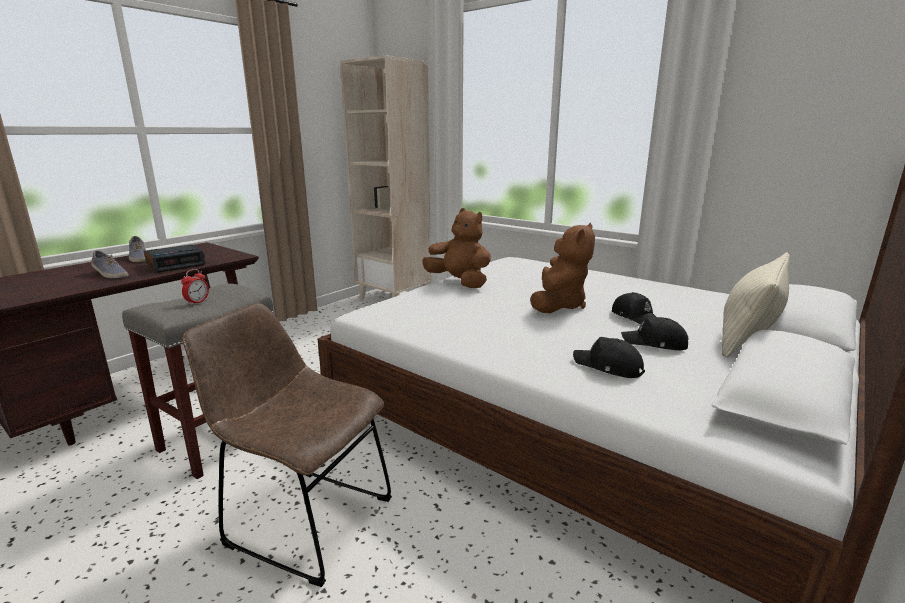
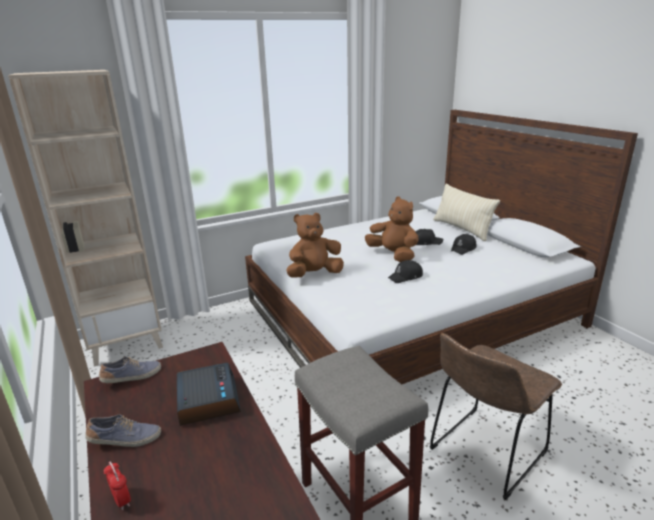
camera: 65 degrees left, 5 degrees up
(109, 274) = (211, 457): shoe -> shoe (132, 378)
(197, 302) = (368, 382): alarm clock -> alarm clock (122, 500)
(608, 367) = (490, 267): black cap -> black cap (406, 277)

